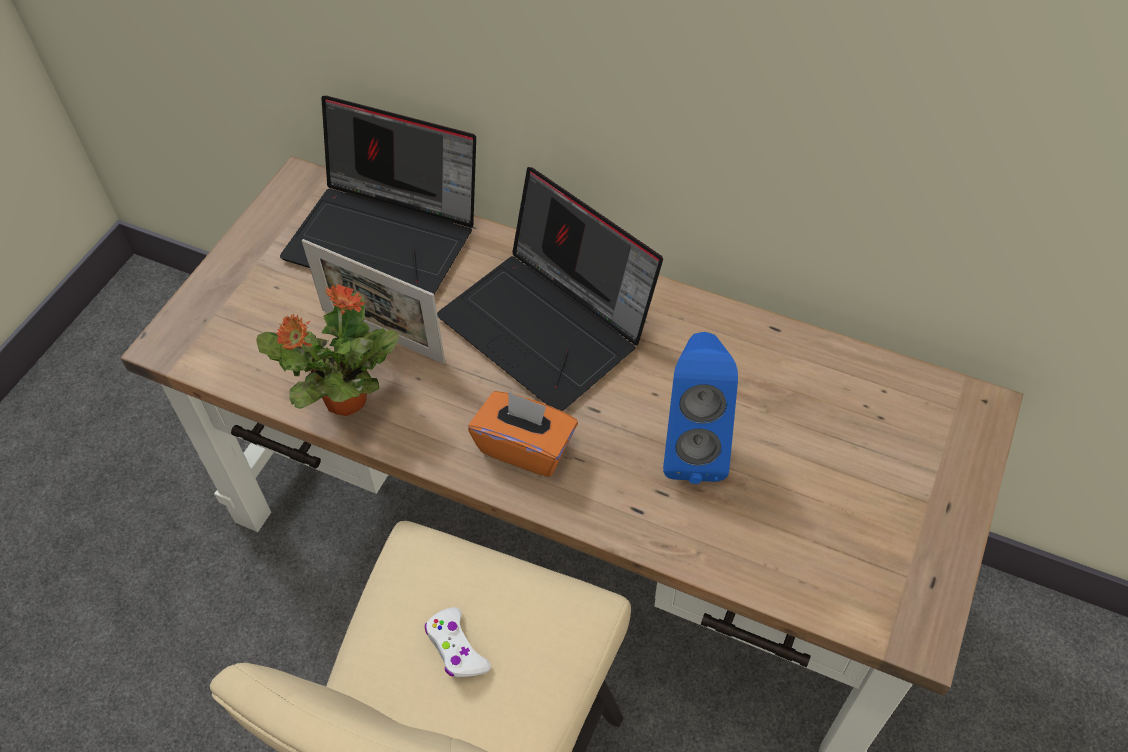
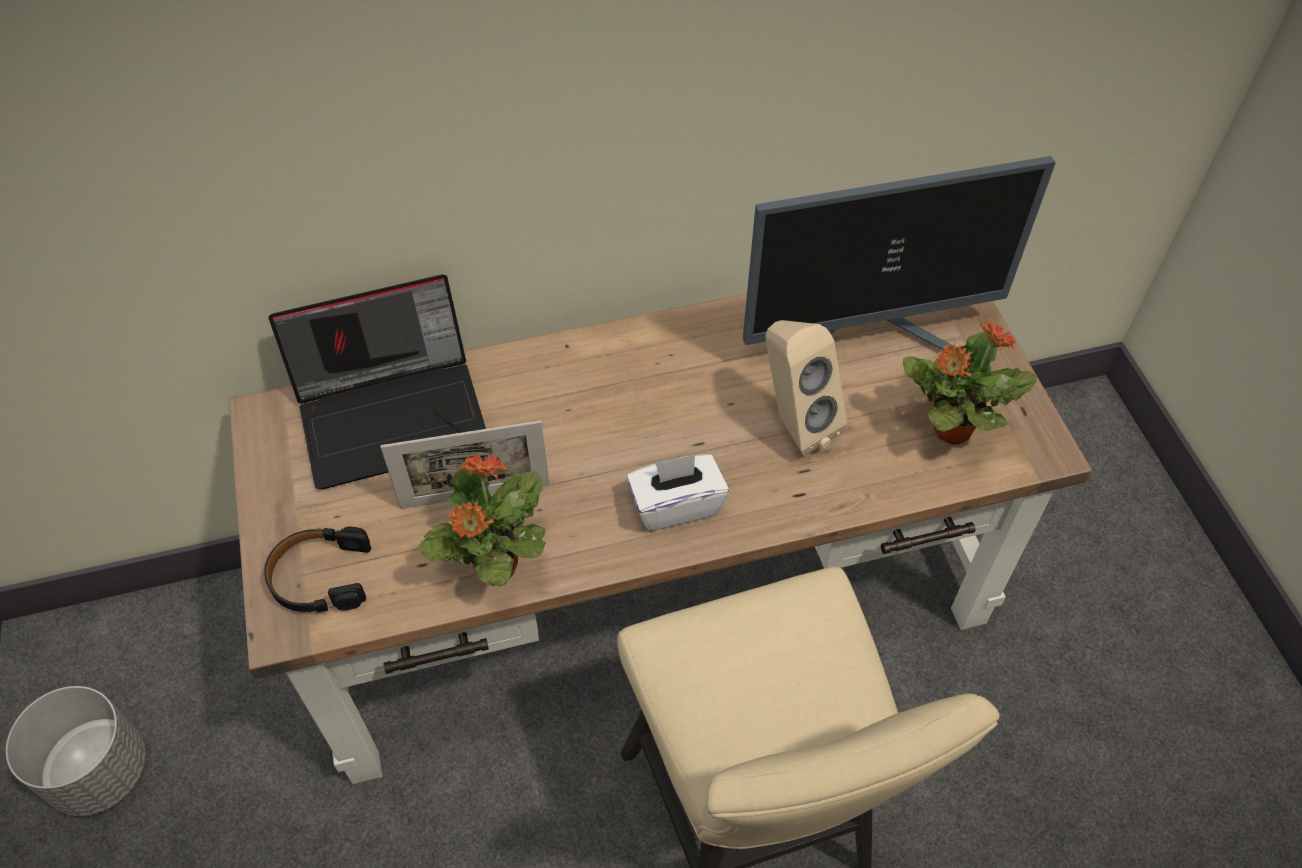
camera: 40 degrees left, 0 degrees up
(101, 394) = (100, 770): none -> grey planter
(223, 324) = (320, 577): none -> black headphones
(456, 648) = (768, 684): white game controller -> none
(525, 447) = (676, 505): orange tissue box -> white tissue box
(549, 326) = (603, 403): laptop -> none
(693, 446) = (793, 424): blue speaker -> beige speaker
(838, 549) = (950, 429): none -> potted plant
(841, 413) = (867, 336): none -> monitor

